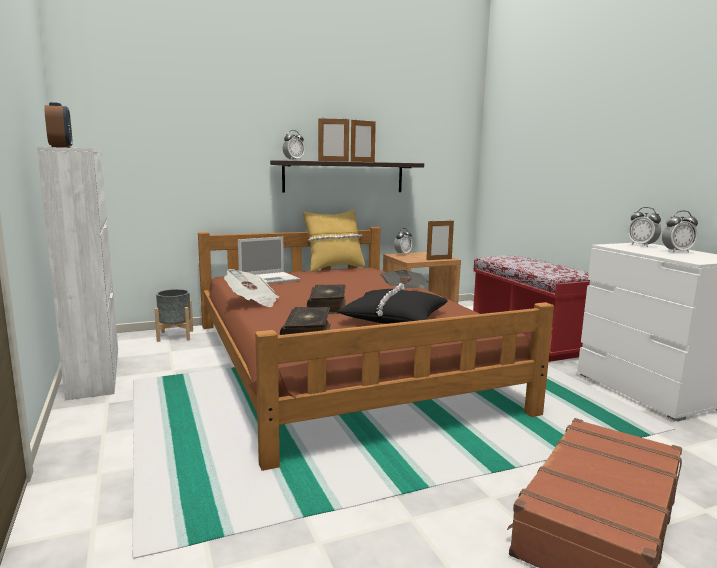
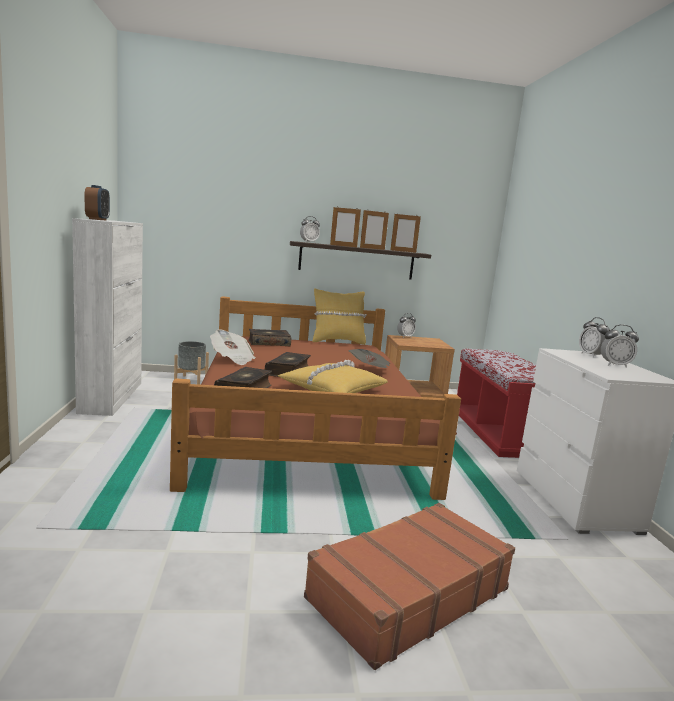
camera: 15 degrees right, 0 degrees up
(270, 279) = (269, 343): laptop -> book
(393, 318) = (332, 389): black pillow -> yellow pillow
(439, 259) = (433, 346): picture frame -> picture frame (403, 251)

